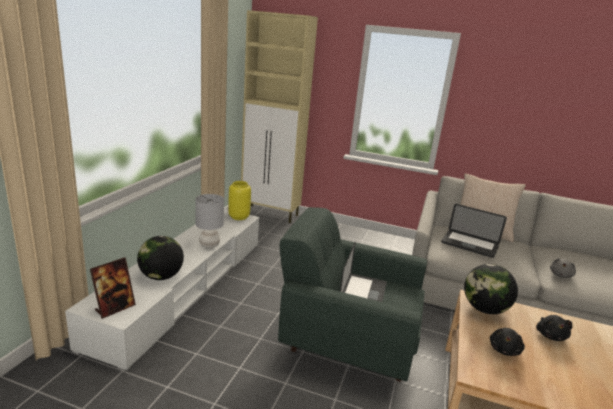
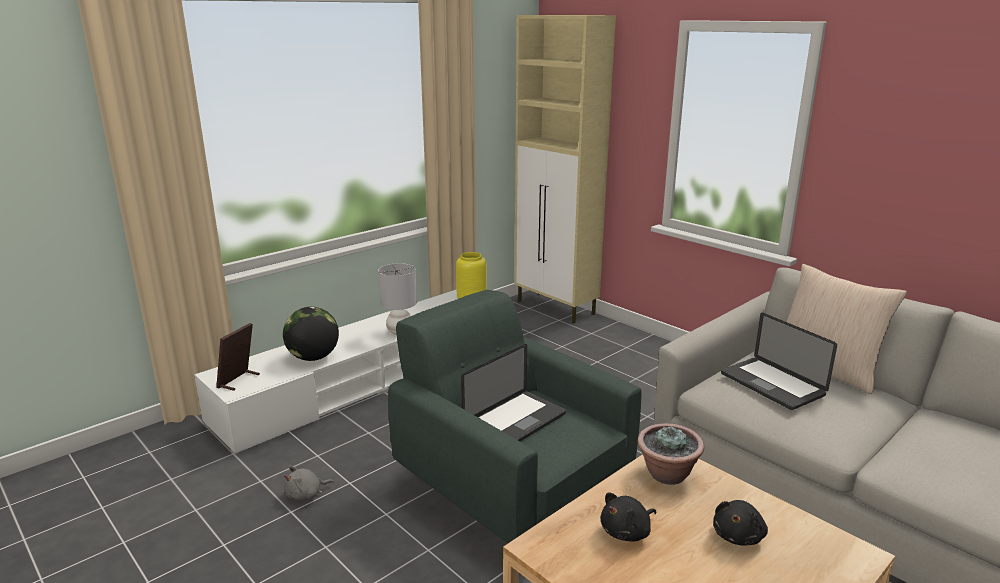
camera: 30 degrees right, 0 degrees up
(115, 308) = (238, 381): picture frame -> picture frame turned 135 degrees clockwise
(484, 309) = (667, 475): globe -> potted plant
(560, 275) = (911, 462): grey plush toy -> grey plush toy (306, 495)

